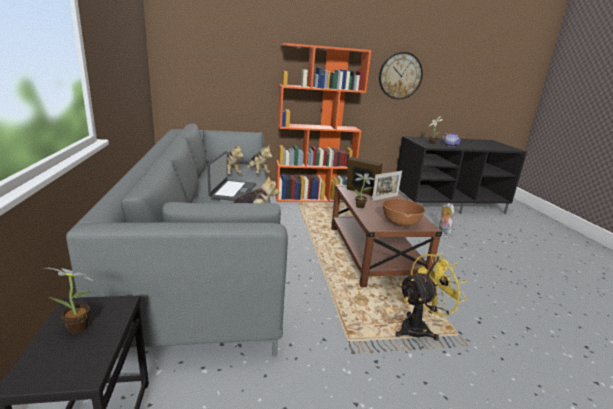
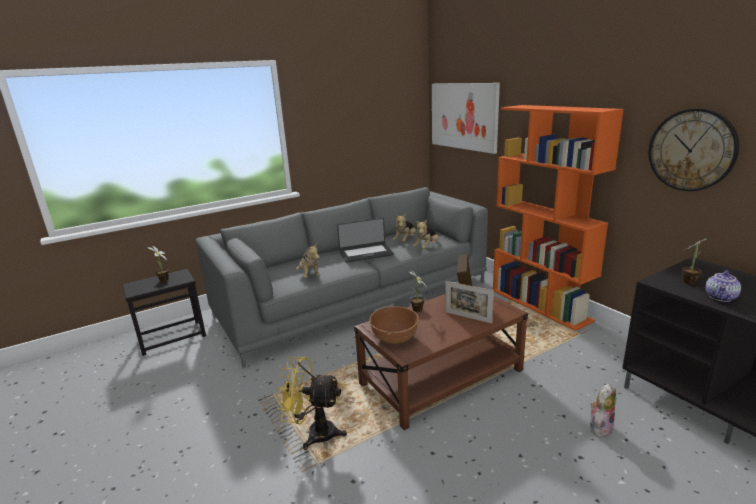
camera: 70 degrees right, 0 degrees up
(207, 51) = (463, 116): none -> picture
(419, 328) = (314, 433): yellow fan -> yellow fan turned 150 degrees clockwise

